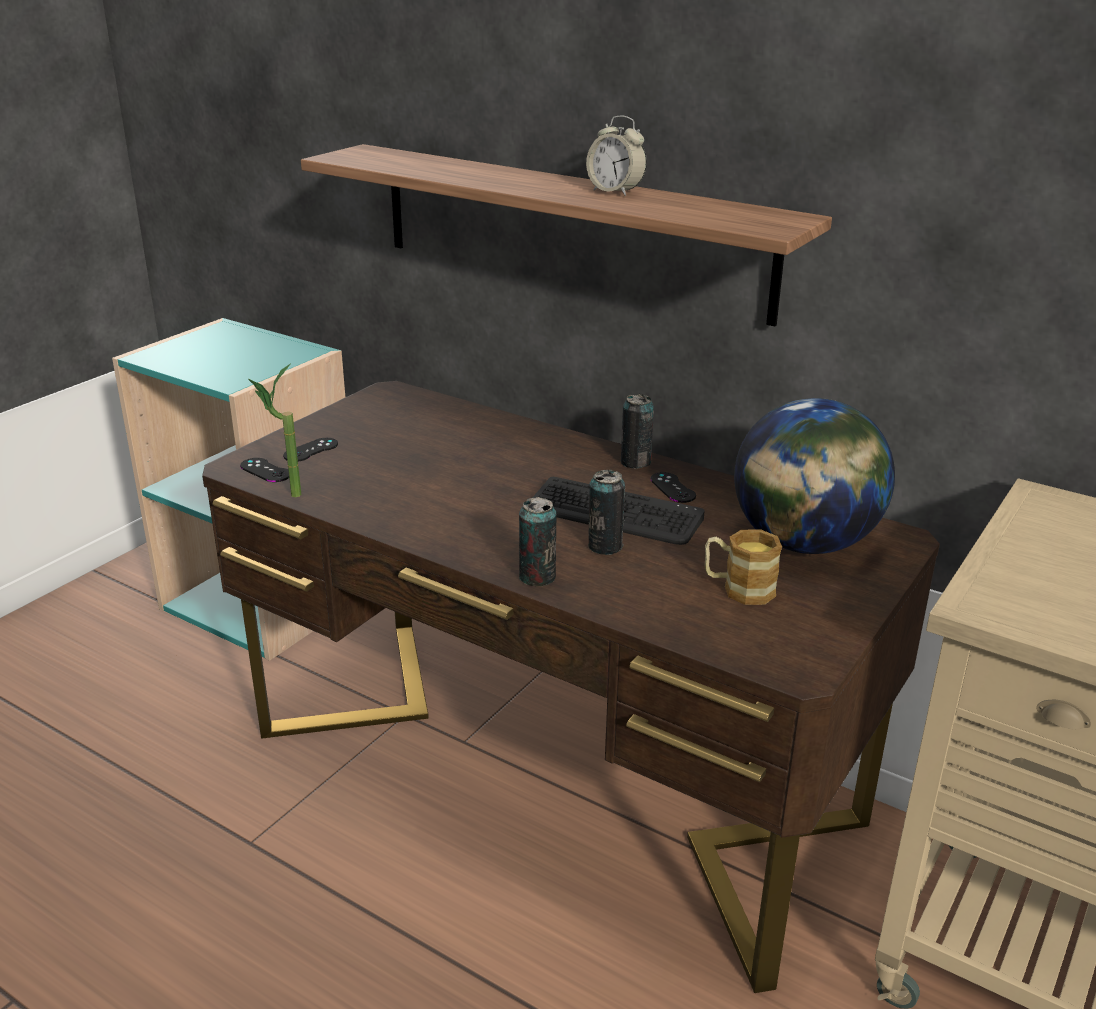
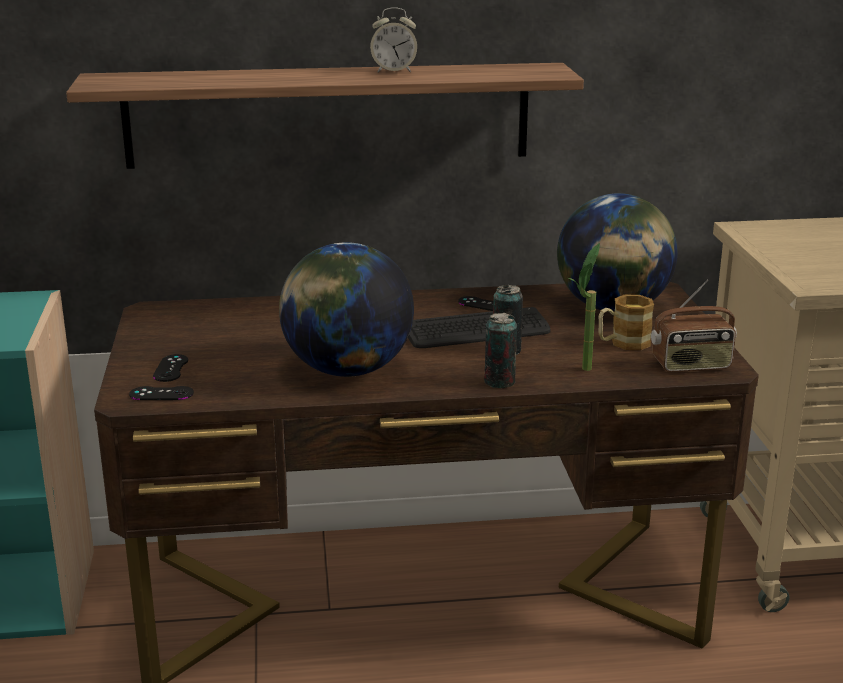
camera: 40 degrees left, 5 degrees down
(285, 497) = (218, 404): potted plant -> potted plant (583, 372)
(432, 507) = (347, 370): none -> globe
(635, 462) = (431, 298): can -> none
(768, 648) = (691, 366): none -> radio

